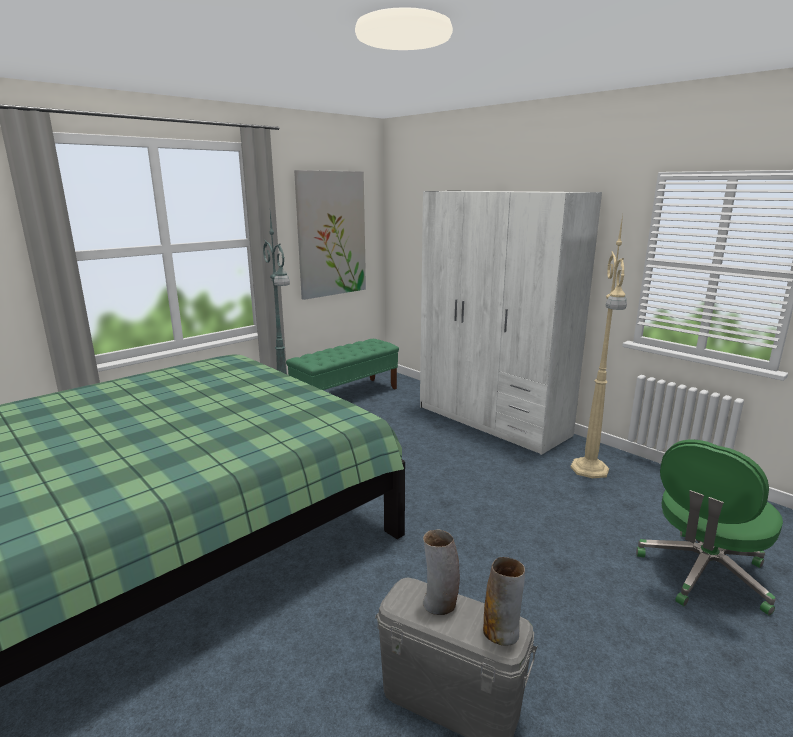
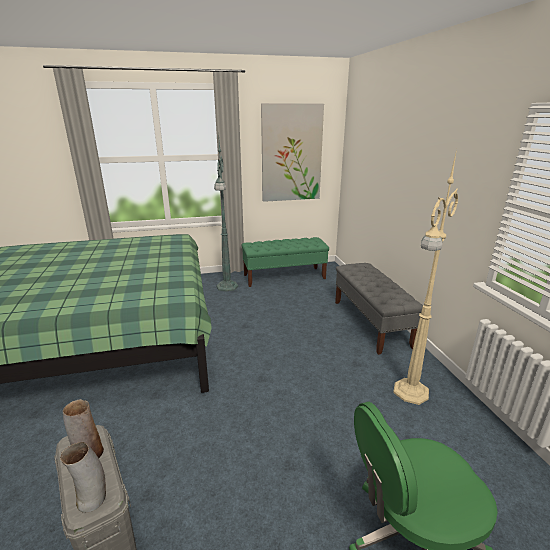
camera: 30 degrees right, 5 degrees up
(492, 421) = (371, 323): white wardrobe -> grey bench

